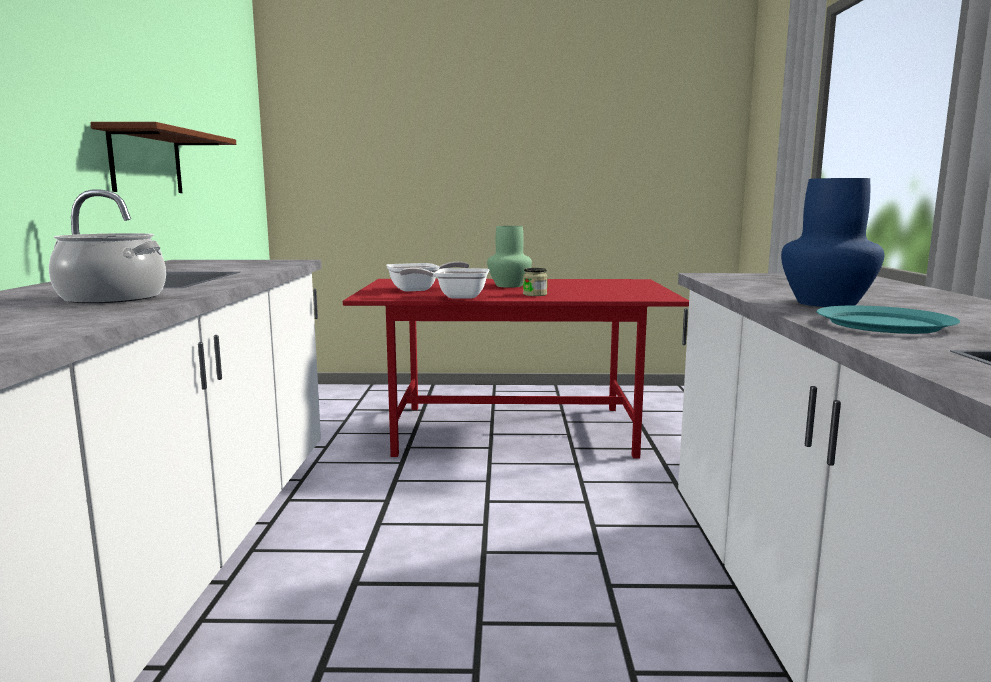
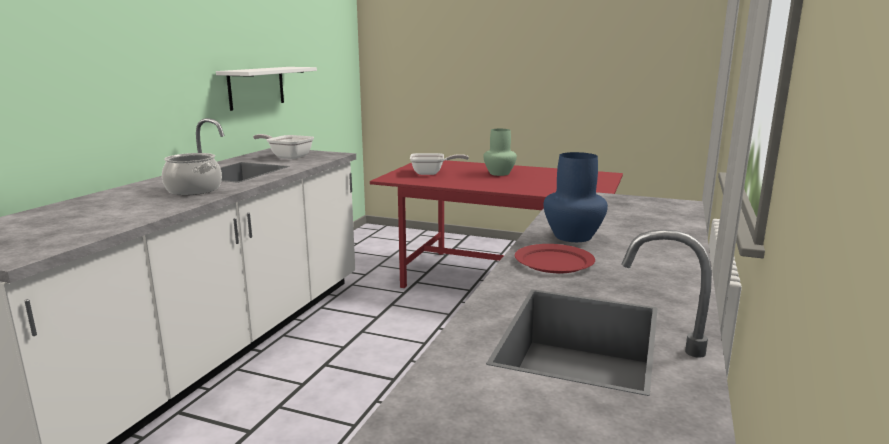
camera: 20 degrees right, 5 degrees up
(146, 162) = (256, 87): brown shelf -> white shelf
(456, 296) = (445, 183): frying pan -> frying pan (288, 156)
(535, 294) = (503, 185): jar -> none
(884, 324) = (553, 262): turquoise plate -> red plate

